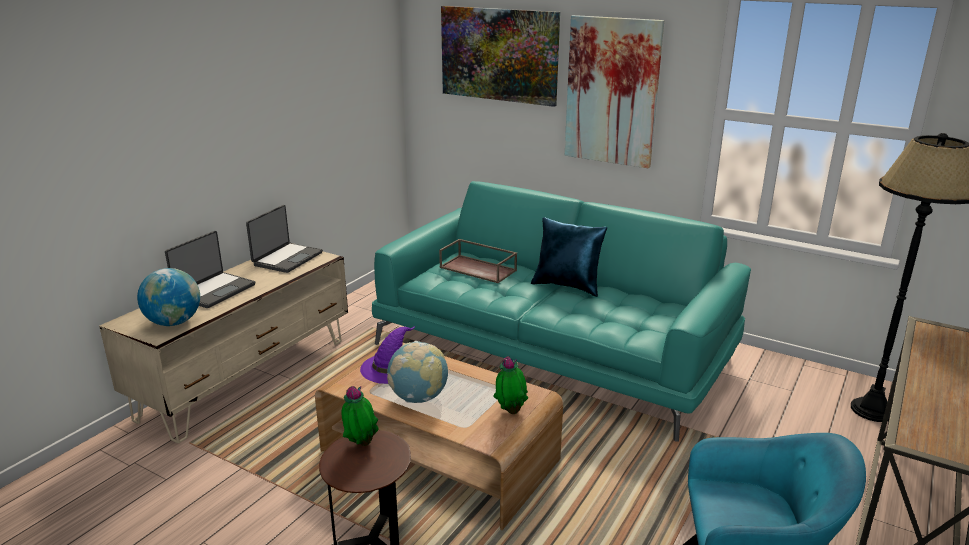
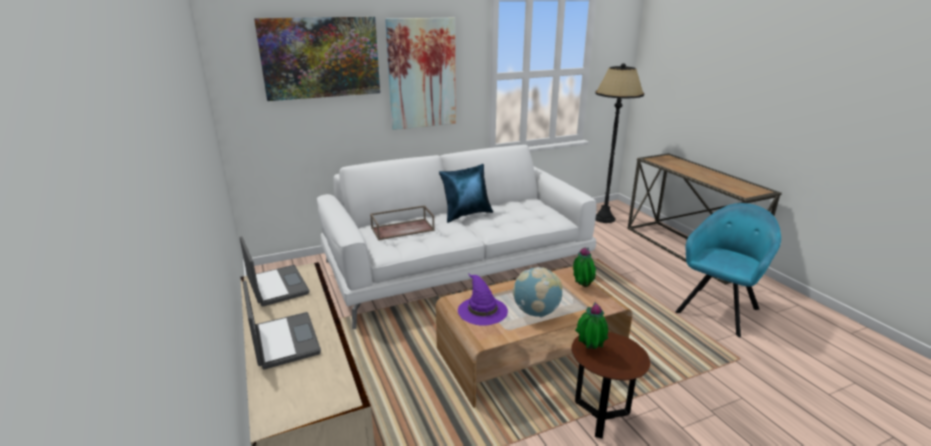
camera: 55 degrees left, 0 degrees up
(174, 322) = (323, 382): globe -> none
(553, 350) = (457, 266): turquoise sofa -> white sofa

